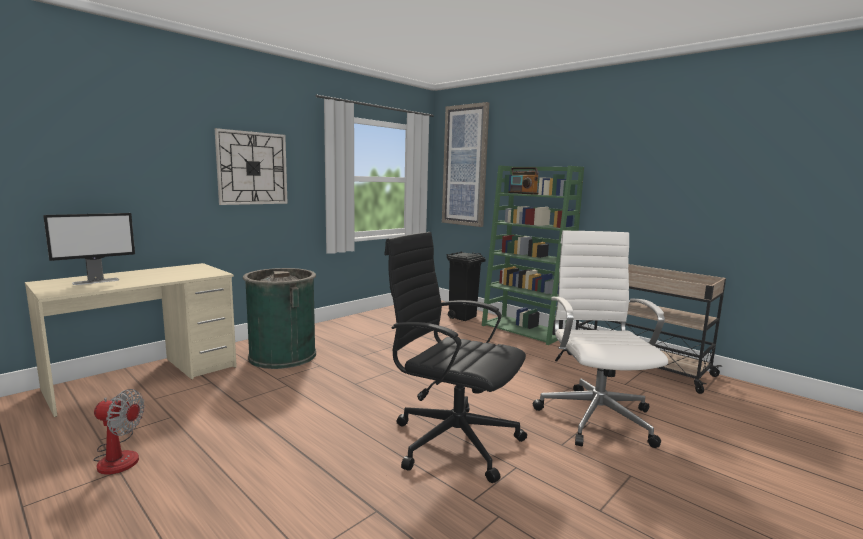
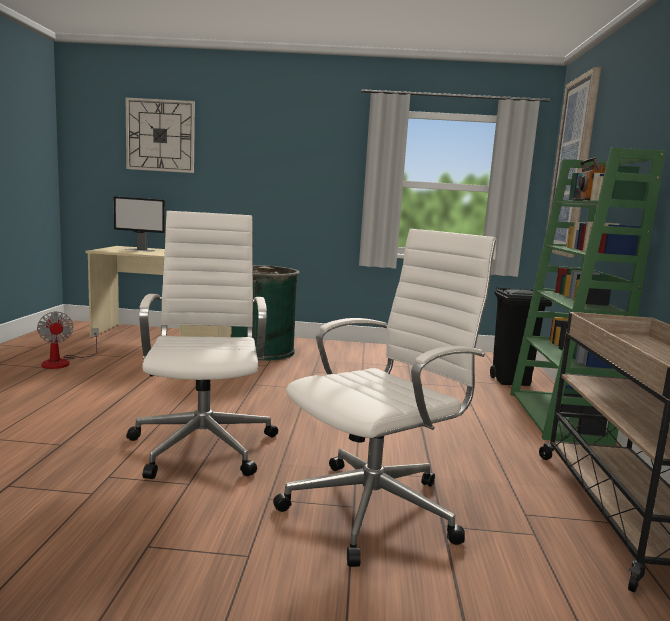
camera: 50 degrees right, 0 degrees up
(252, 168) = (290, 169): wall clock -> wall clock (160, 135)
(452, 440) = (204, 444): black office chair -> white office chair

